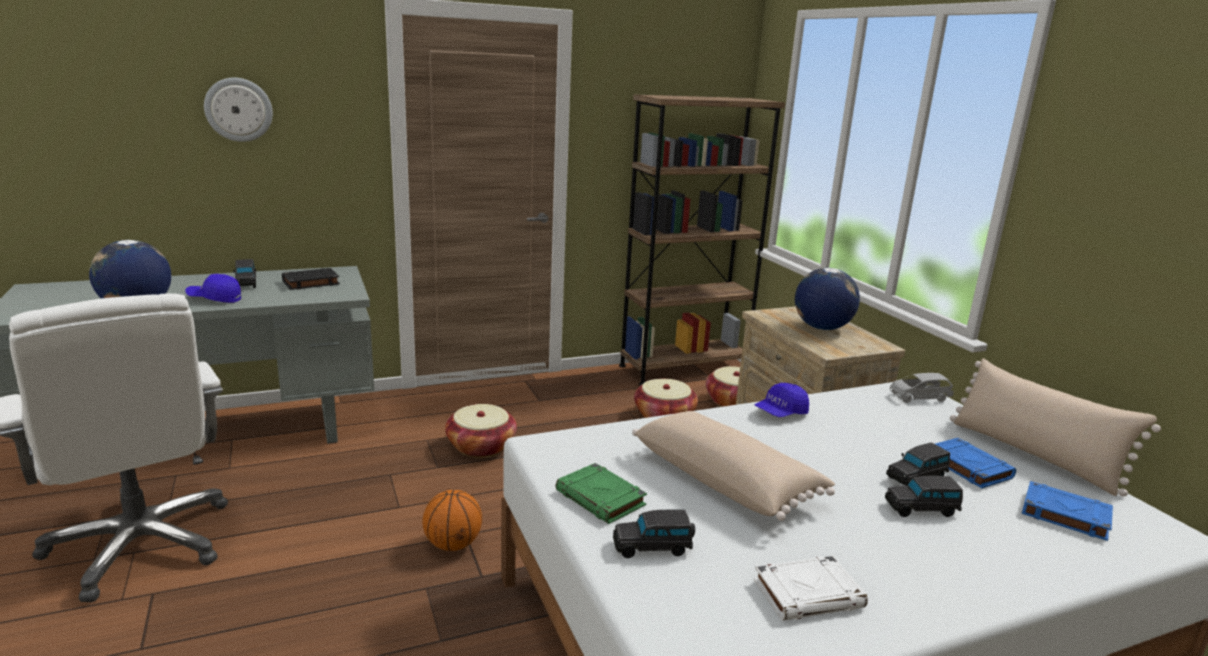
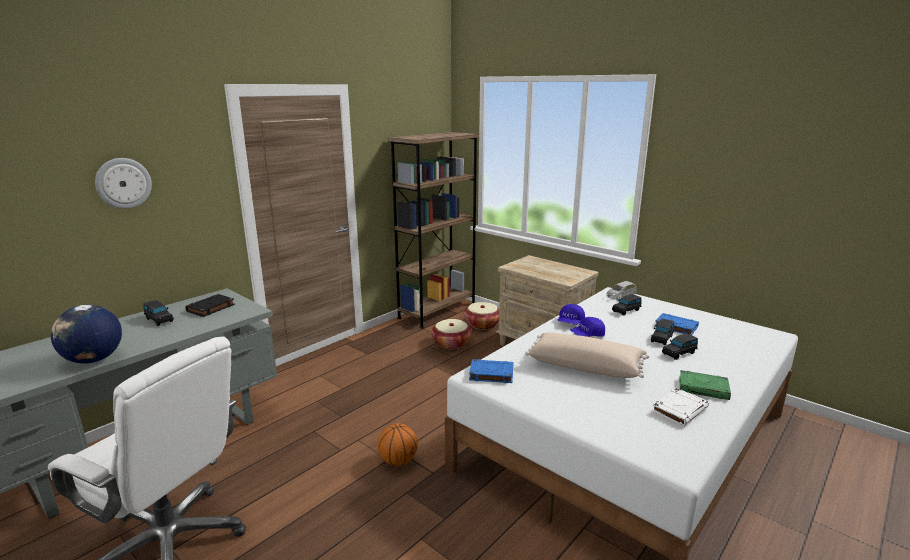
camera: 25 degrees left, 0 degrees up
(215, 299) = (151, 337): blue cap -> blue cap (587, 335)
(481, 446) = (358, 394): basket -> none
(601, 499) = (539, 396): green book -> green book (704, 388)
(653, 547) = (592, 412): black toy car -> black toy car (626, 310)
(821, 328) = (548, 268): globe -> none
(1034, 455) = (693, 313): beige pillow -> none
(1064, 515) = (731, 338): blue book -> blue book (490, 374)

